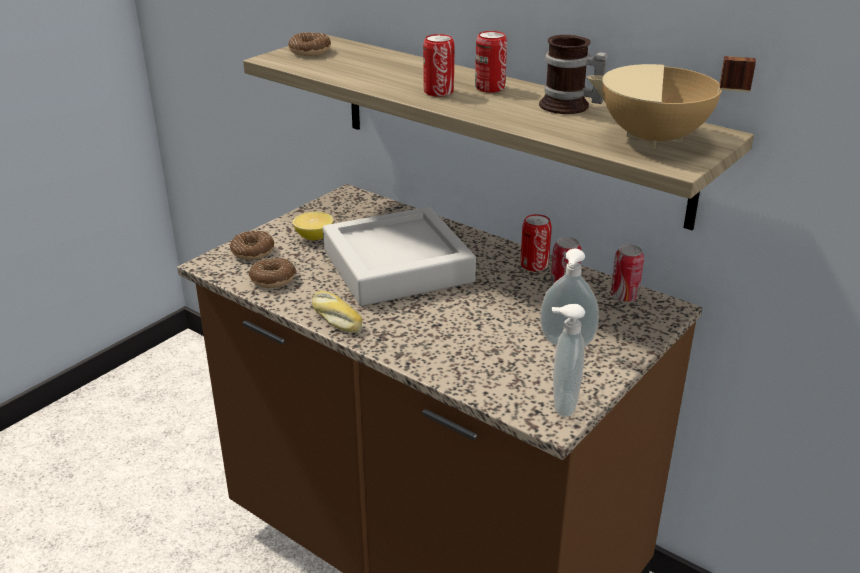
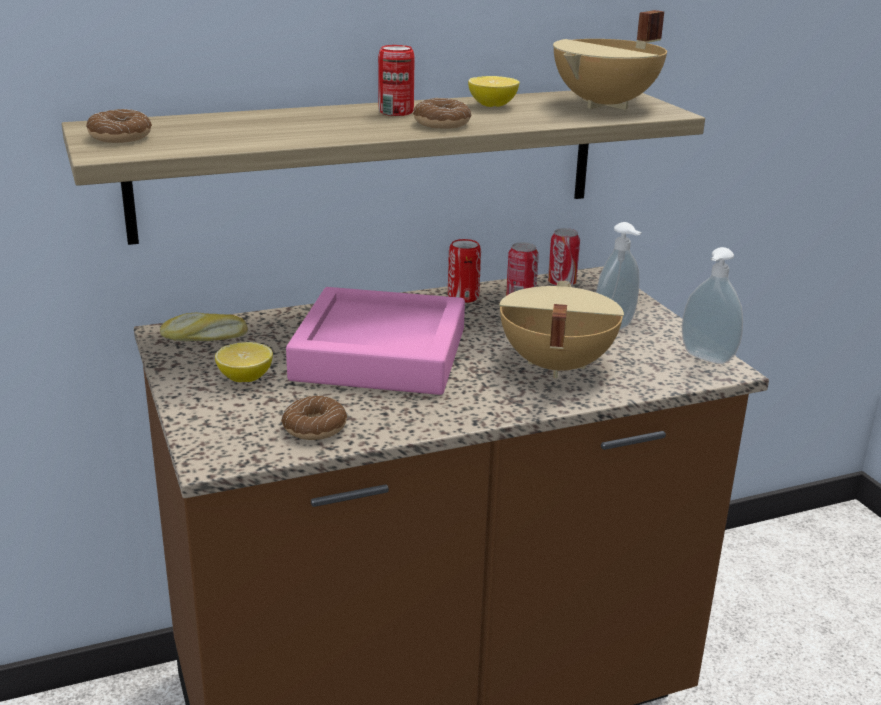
camera: 60 degrees left, 5 degrees down
(253, 252) = (224, 423): donut -> donut (441, 123)
(334, 319) = (451, 415): bread -> bread (204, 337)
(397, 266) = (380, 354): grey tray -> pink tray
(438, 92) = (373, 126): can -> none
(459, 336) = (554, 365): none -> beige cooking pot
(568, 107) = (492, 105): mug -> lemon

